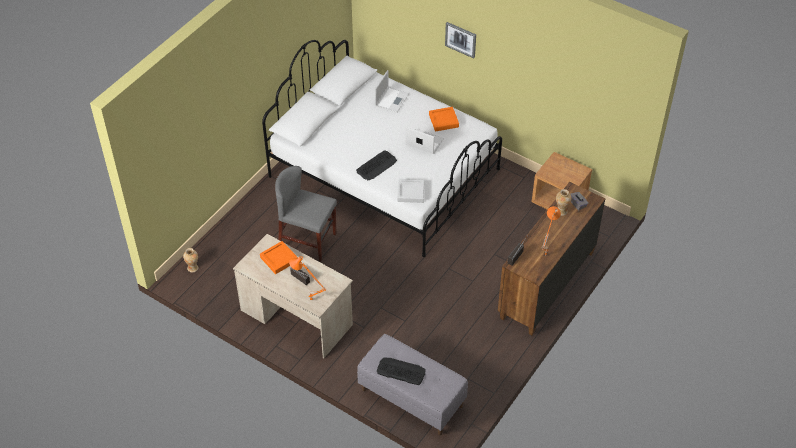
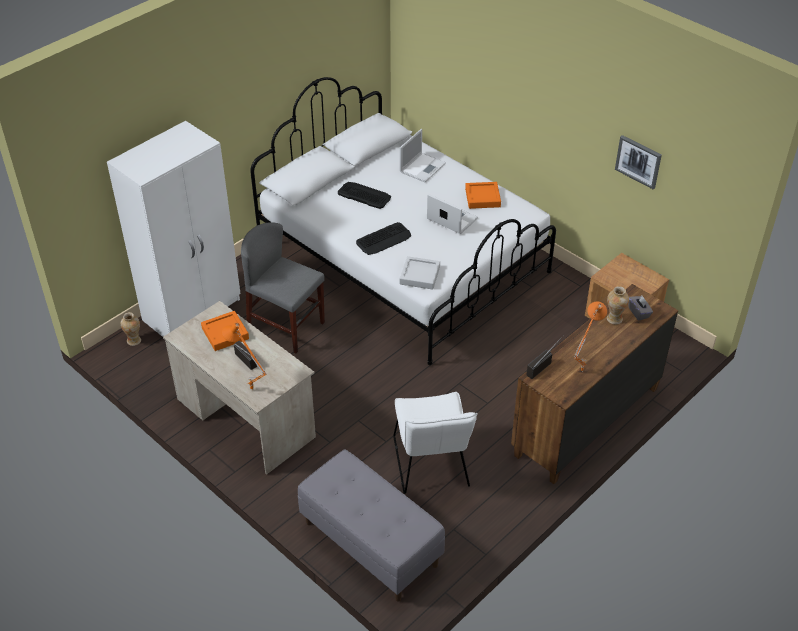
camera: 10 degrees right, 5 degrees down
(231, 236) = (193, 310): none -> white wardrobe
(401, 371) = (354, 502): keyboard -> keyboard (364, 195)
(442, 335) = (431, 467): none -> white chair
(461, 39) = (515, 92): picture -> picture (638, 161)

